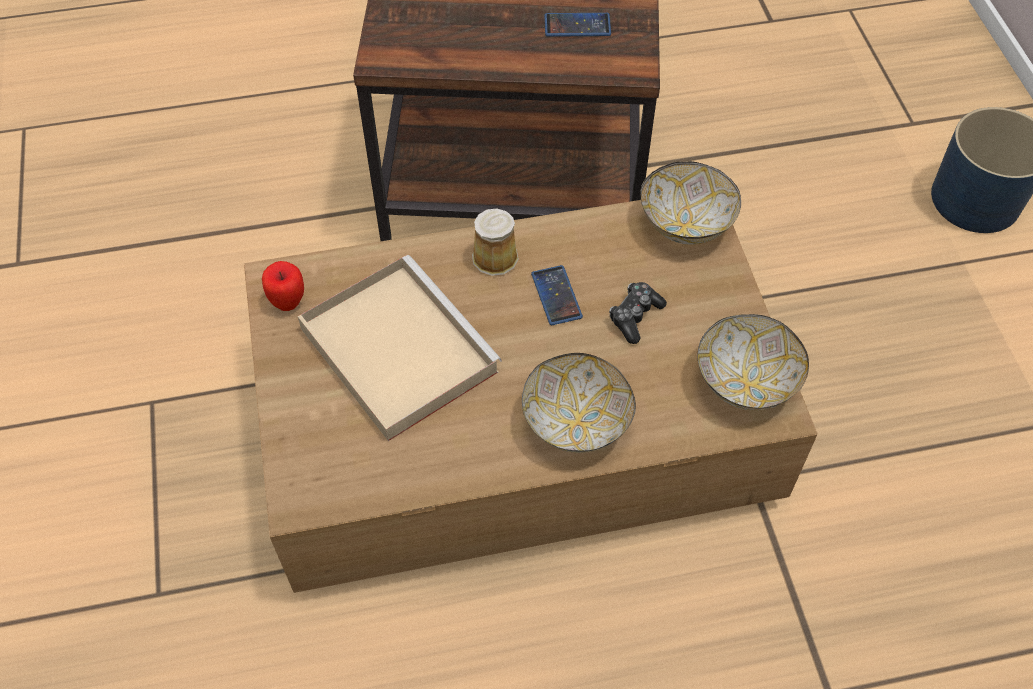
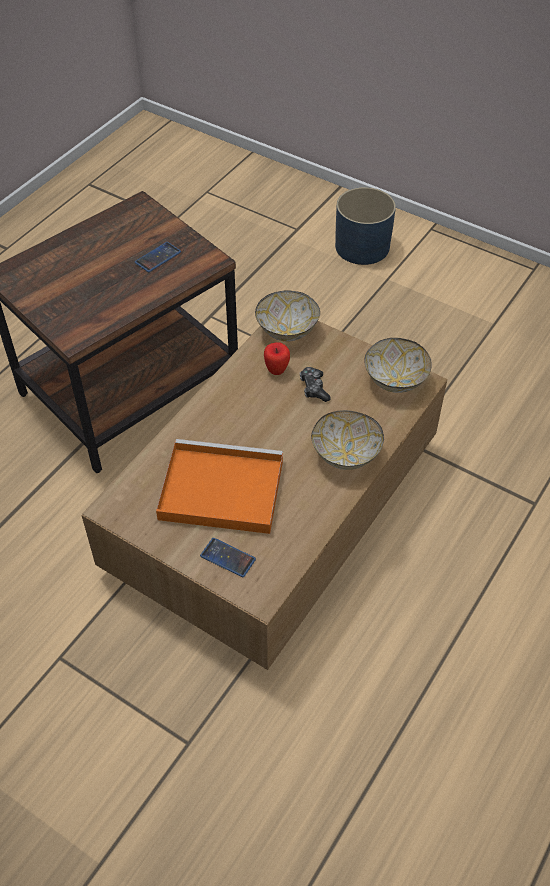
camera: 45 degrees left, 5 degrees down
(288, 302) = (133, 513): apple -> apple (276, 370)
(395, 348) = (218, 490): beige tray -> orange tray
(495, 255) = (214, 410): mug -> none
(556, 296) = (267, 406): phone -> phone (228, 558)

